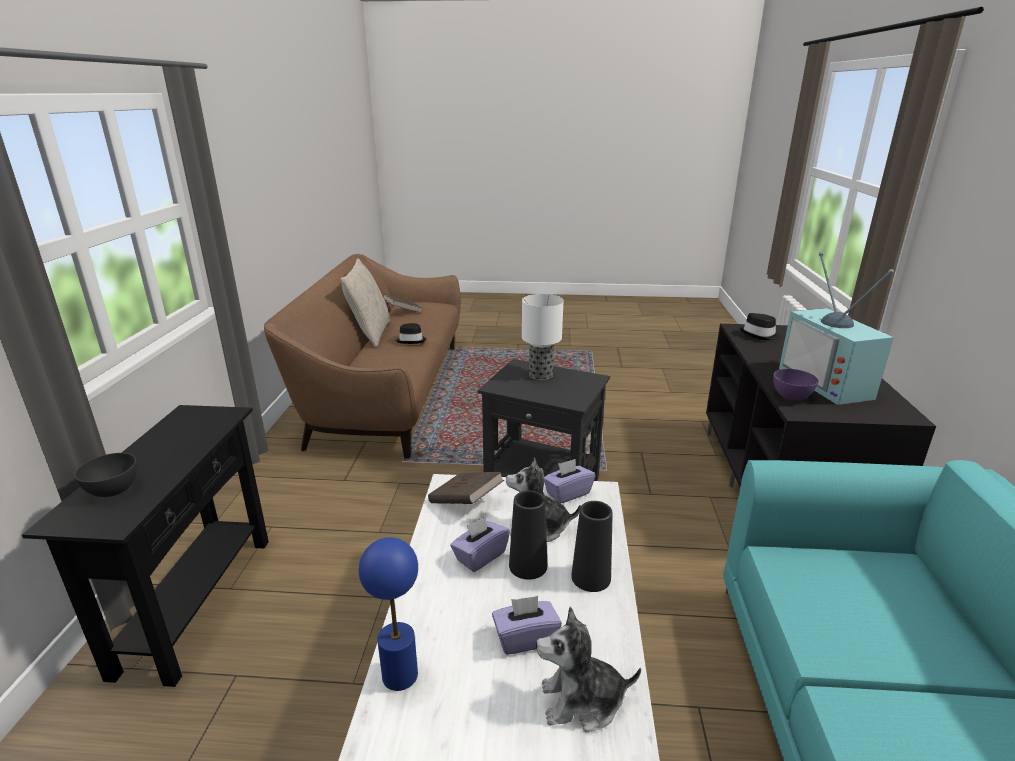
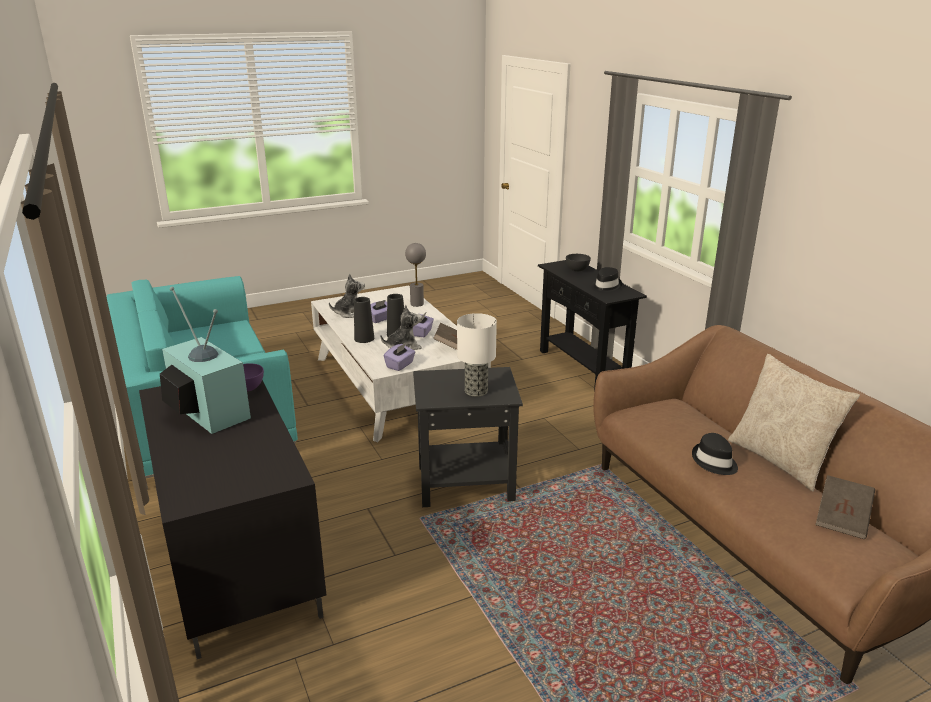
camera: 150 degrees right, 0 degrees up
(399, 675) = (417, 304): blue table lamp -> grey table lamp
(760, 335) = (261, 471): black hat -> black hat (605, 286)

